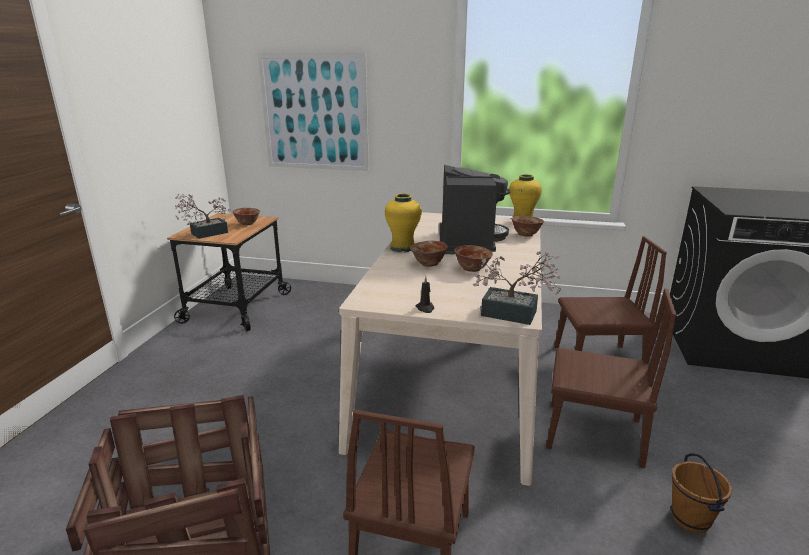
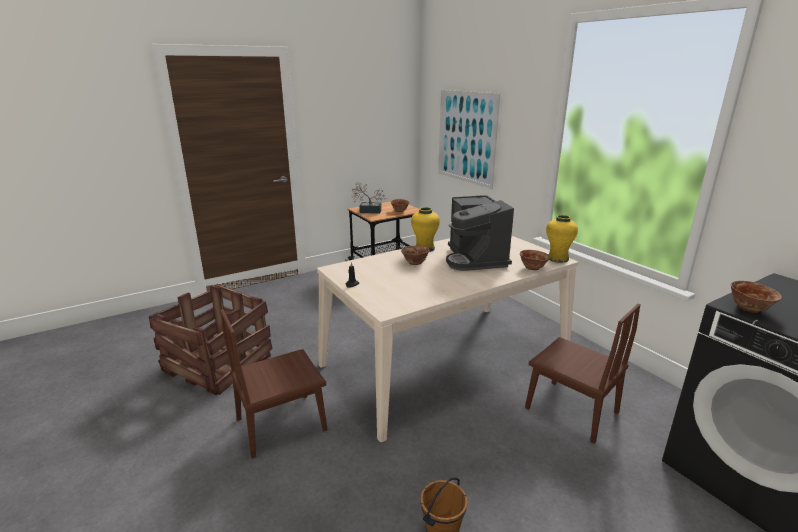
camera: 45 degrees right, 0 degrees up
(468, 242) = (475, 259): coffee machine -> coffee machine turned 120 degrees clockwise
(472, 269) = (432, 275): bowl -> bowl (749, 308)
(515, 315) = (387, 308): potted plant -> none
(593, 433) = (473, 446): brown chair -> none

